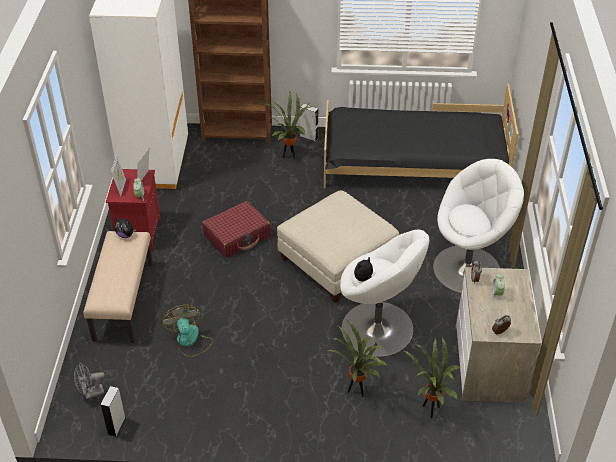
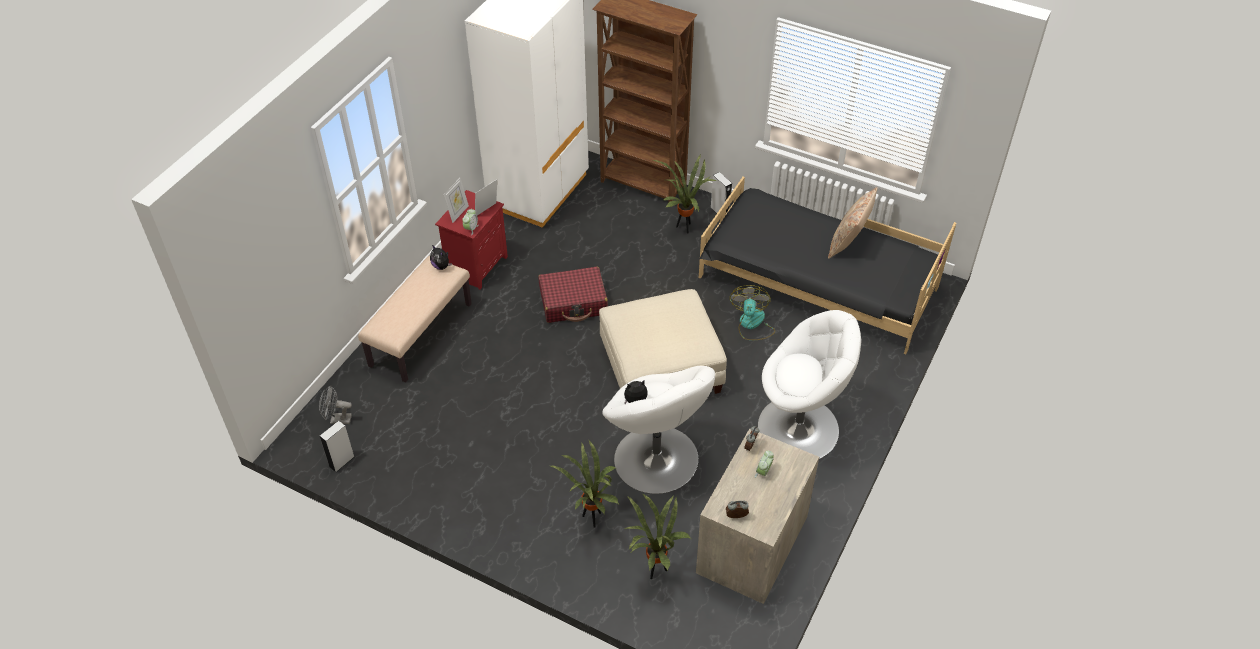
camera: 25 degrees right, 5 degrees up
(190, 341) = (459, 400): fan -> fan (752, 324)
(432, 124) = (848, 243): none -> beige pillow

